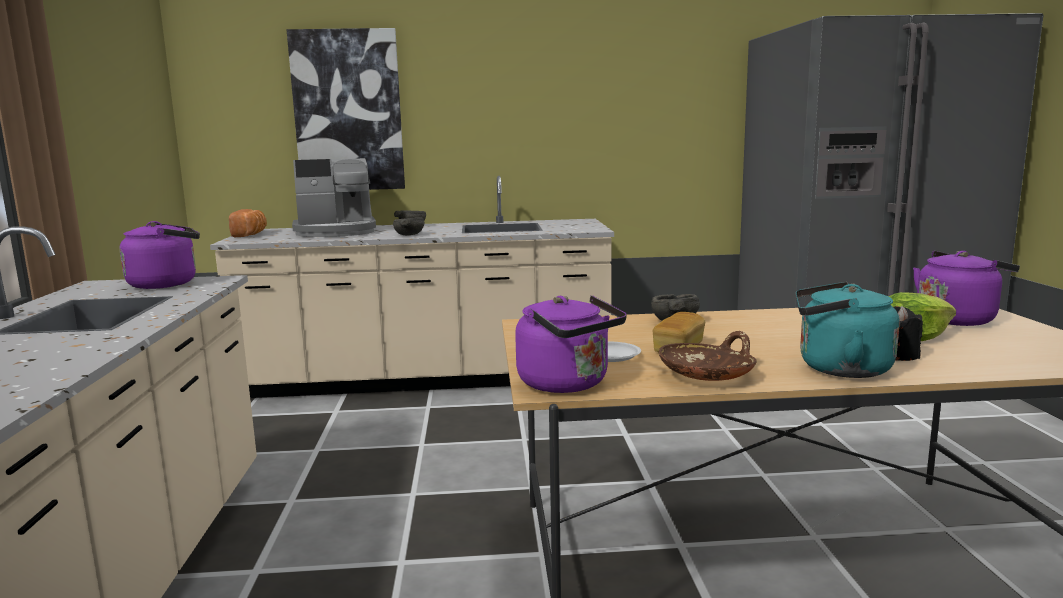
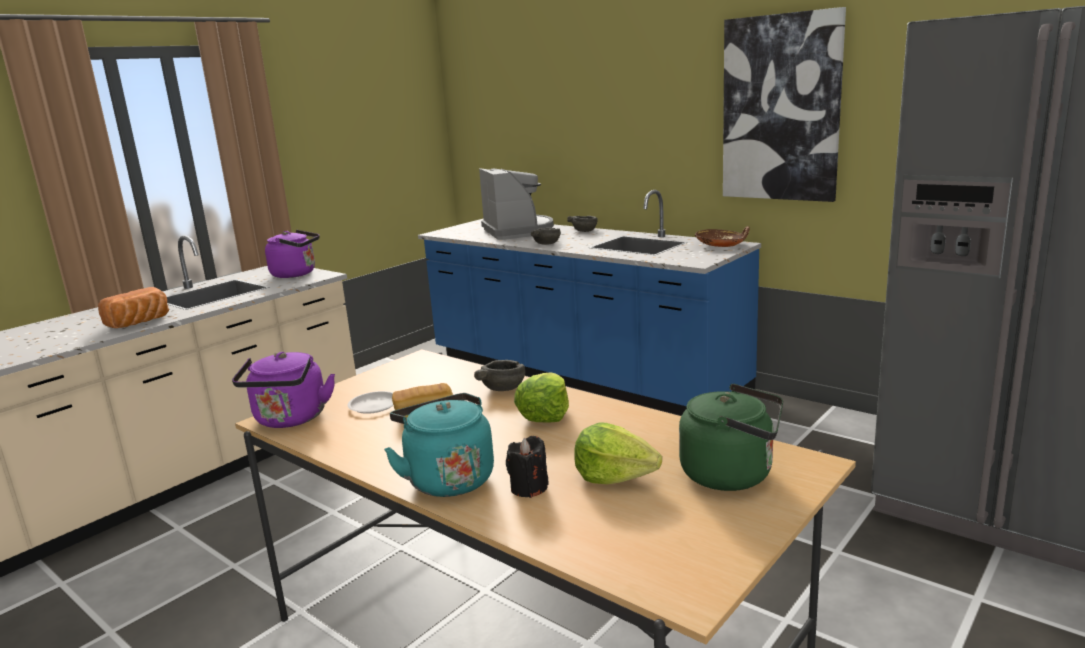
camera: 45 degrees right, 5 degrees up
(251, 235) = (465, 226): bread -> bread (140, 323)
(336, 232) = (518, 231): coffee machine -> coffee machine turned 135 degrees counterclockwise
(348, 111) = (551, 119): picture -> picture (781, 109)
(428, 379) = (580, 375): beige counter -> blue counter
(708, 375) = (364, 446): brown bowl -> brown bowl (721, 245)
(760, 325) = (544, 415): none -> lettuce
(957, 319) = (732, 475): purple kettle -> green kettle

